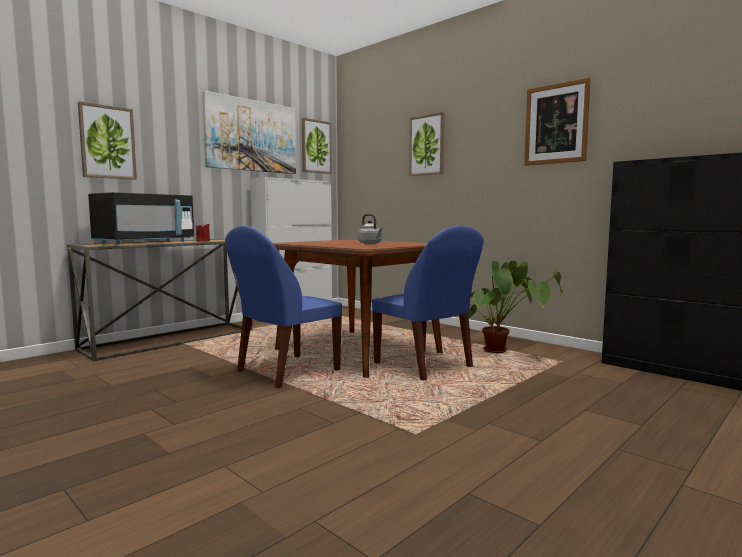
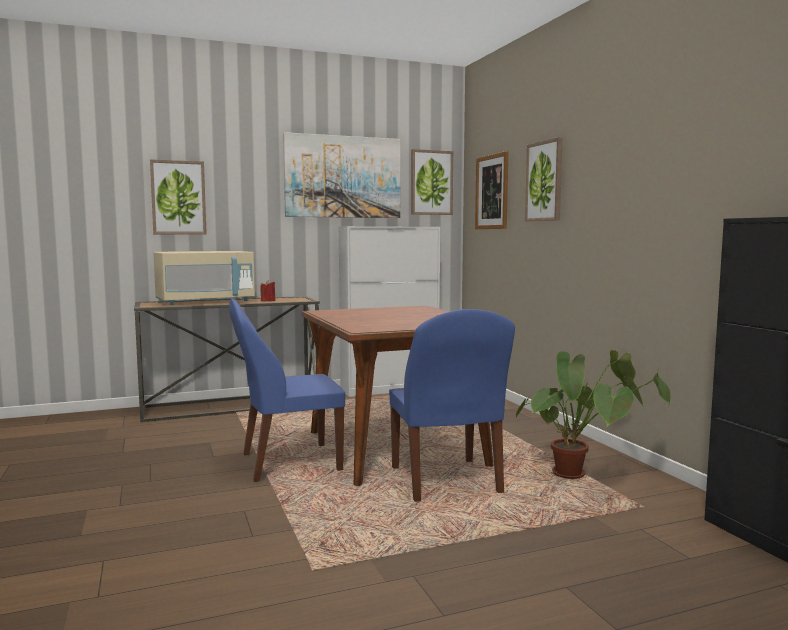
camera: 25 degrees right, 0 degrees up
(145, 242) = (205, 302): black microwave -> beige microwave
(371, 243) = (405, 319): grey kettle -> none
(556, 124) = (682, 155): picture -> picture (492, 192)

